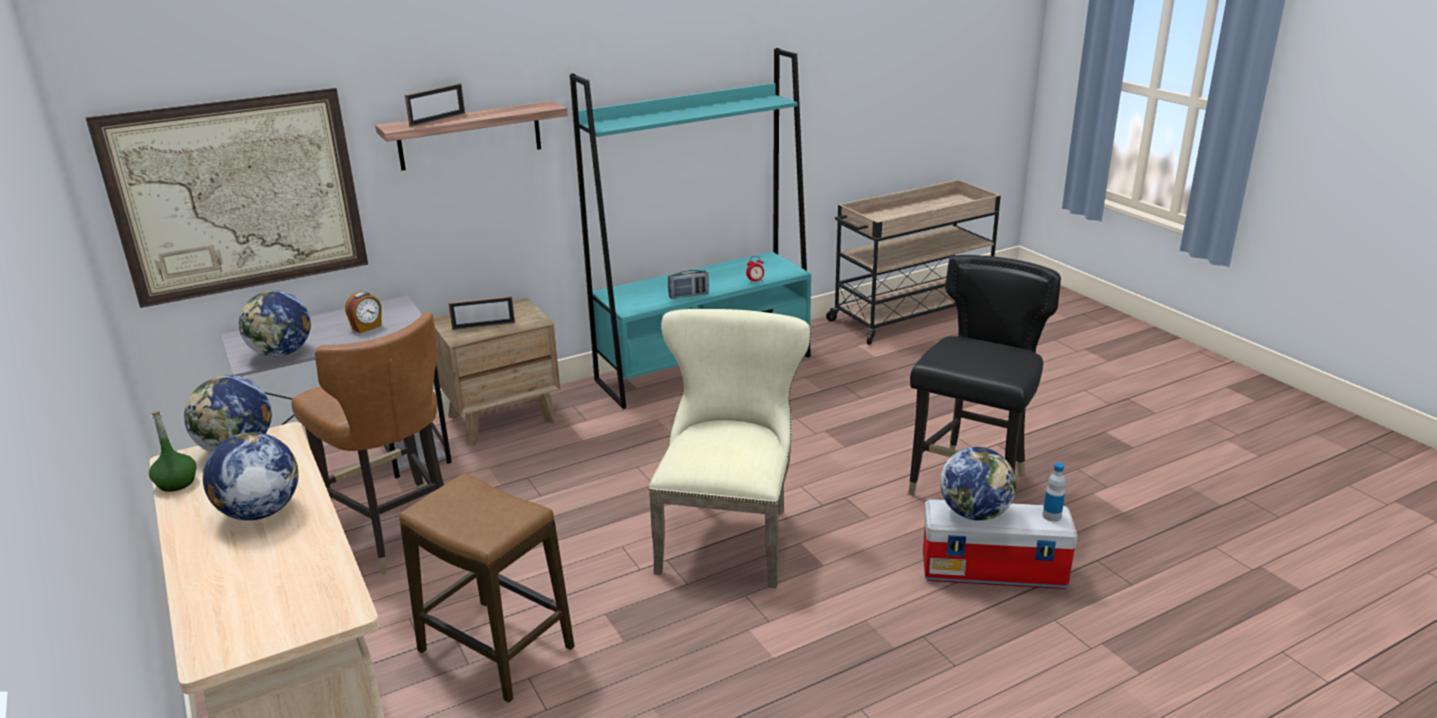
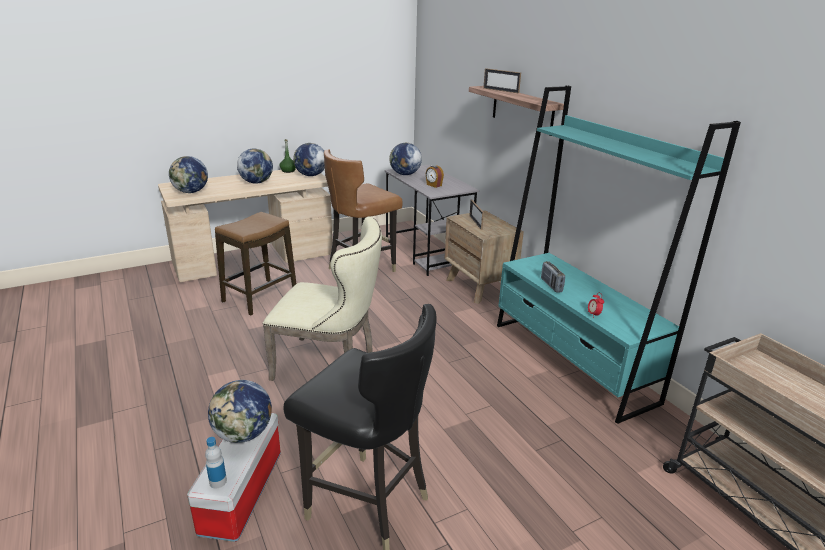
camera: 90 degrees right, 0 degrees up
(238, 196) = (446, 102): picture -> none
(302, 597) = (191, 192): none -> globe

